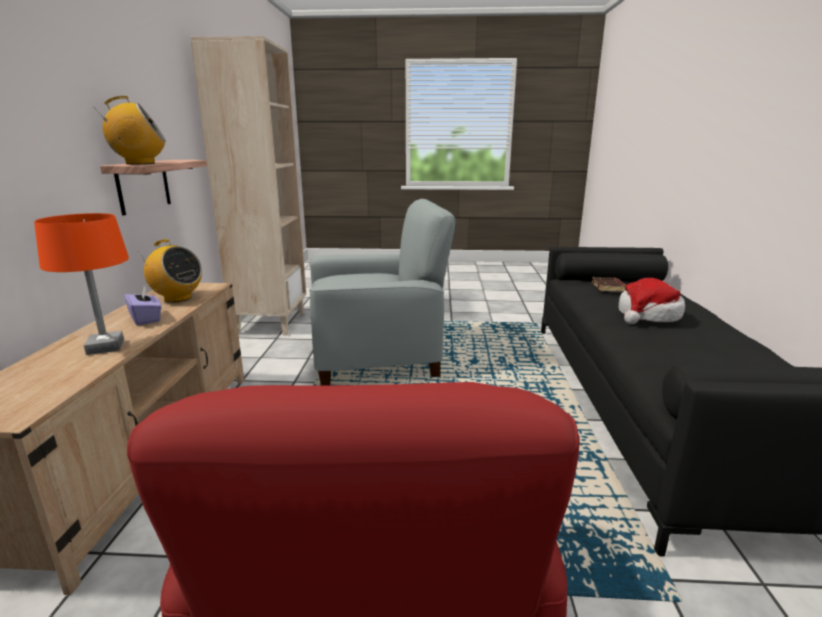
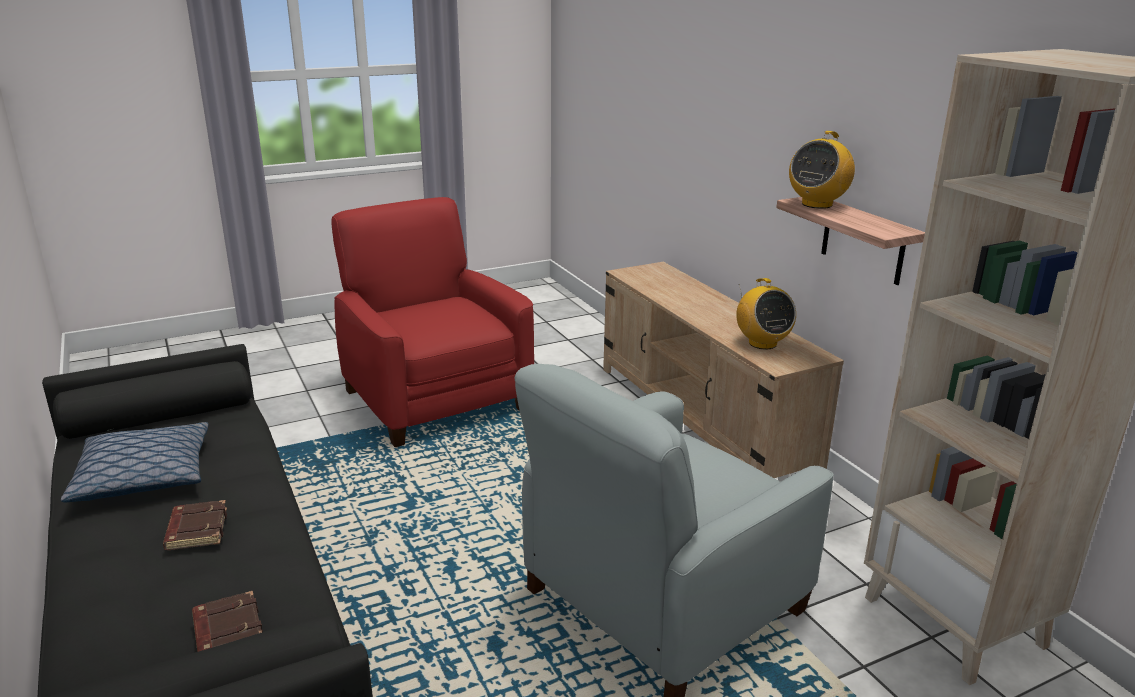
camera: 150 degrees right, 5 degrees up
(105, 347) = (683, 300): orange table lamp -> none
(146, 319) = (722, 321): purple tissue box -> none
(177, 298) = (762, 343): radio -> radio turned 105 degrees counterclockwise
(648, 315) = (196, 530): hat -> brown book
(720, 356) = (144, 476): none -> pillow

